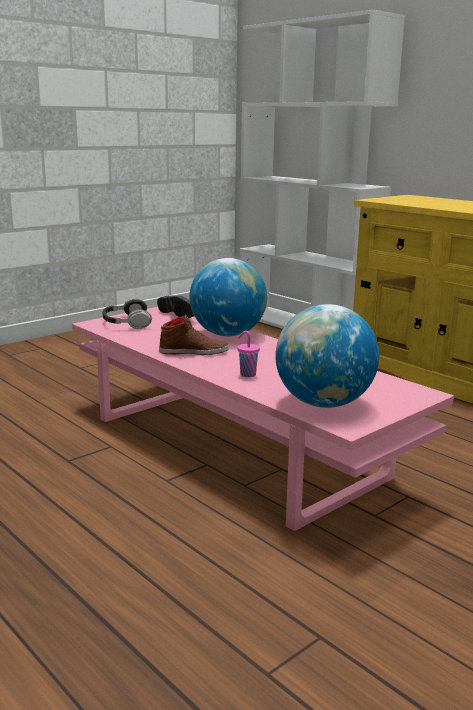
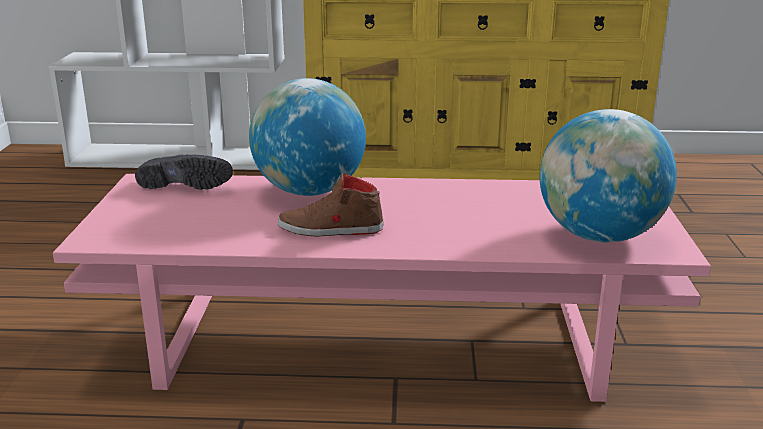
camera: 45 degrees left, 5 degrees up
(126, 322) = (137, 221): headphones -> none
(193, 351) = (330, 229): brown shoe -> brown shoe turned 135 degrees counterclockwise
(247, 374) = (457, 234): pink cup -> none

